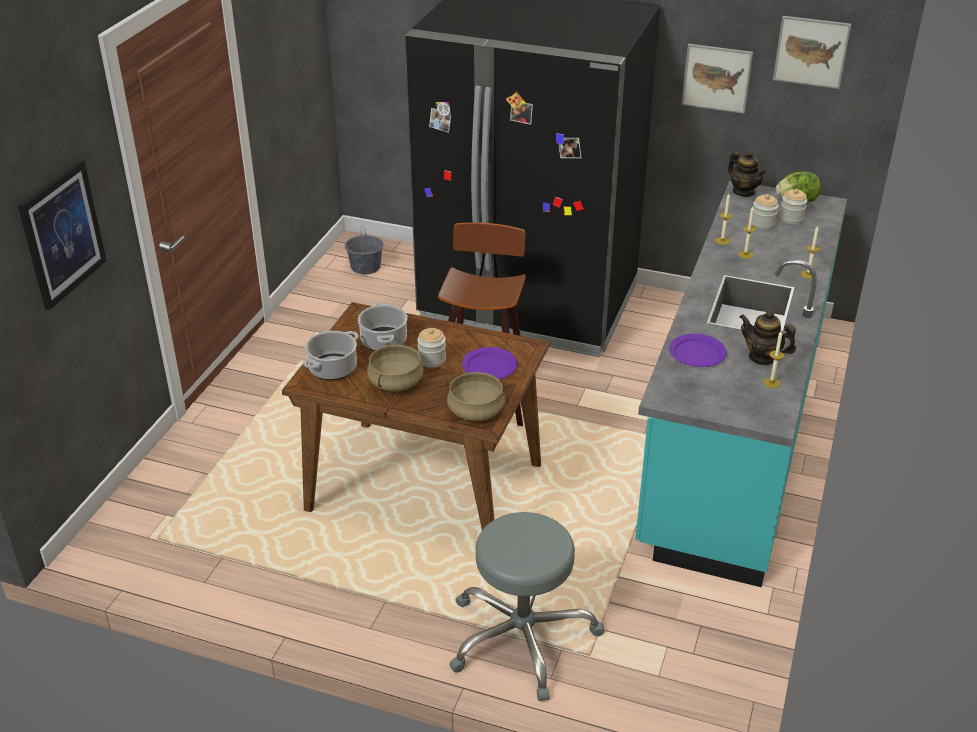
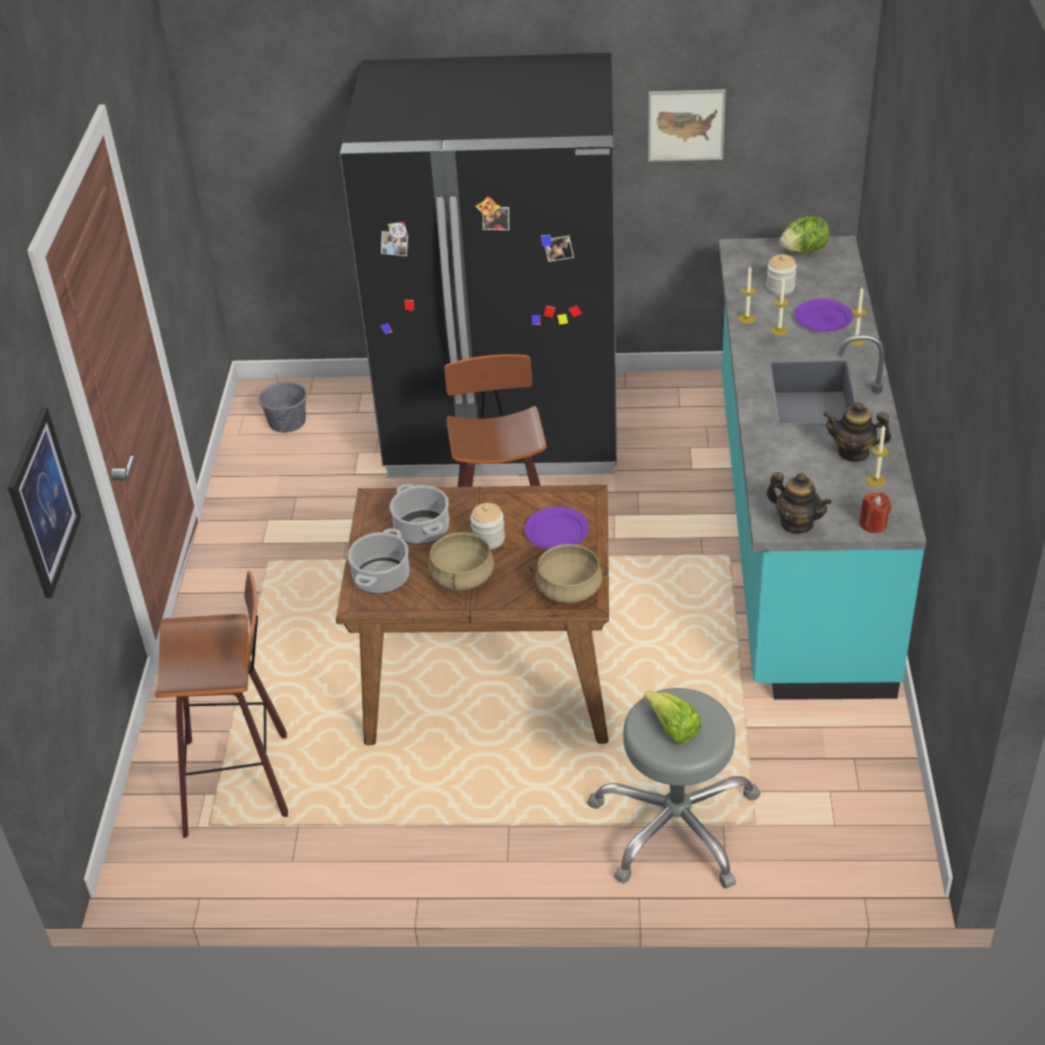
camera: 15 degrees left, 5 degrees up
(198, 511) = (241, 779): none -> stool
(518, 544) = (673, 729): none -> lettuce
(697, 353) = (784, 464): purple plate -> purple plate (823, 318)
(743, 192) = (741, 251): teapot -> teapot (796, 523)
(751, 415) = (873, 524): none -> red candle
(791, 218) = (807, 274): jar -> none
(811, 51) = (792, 79): picture -> none

